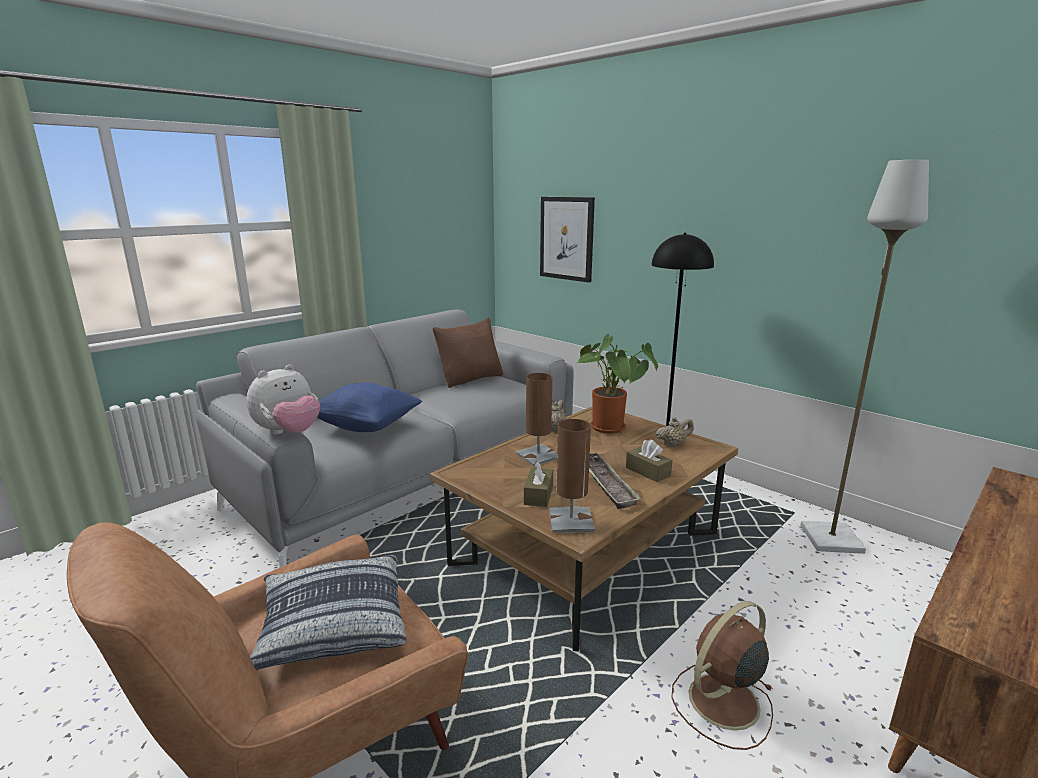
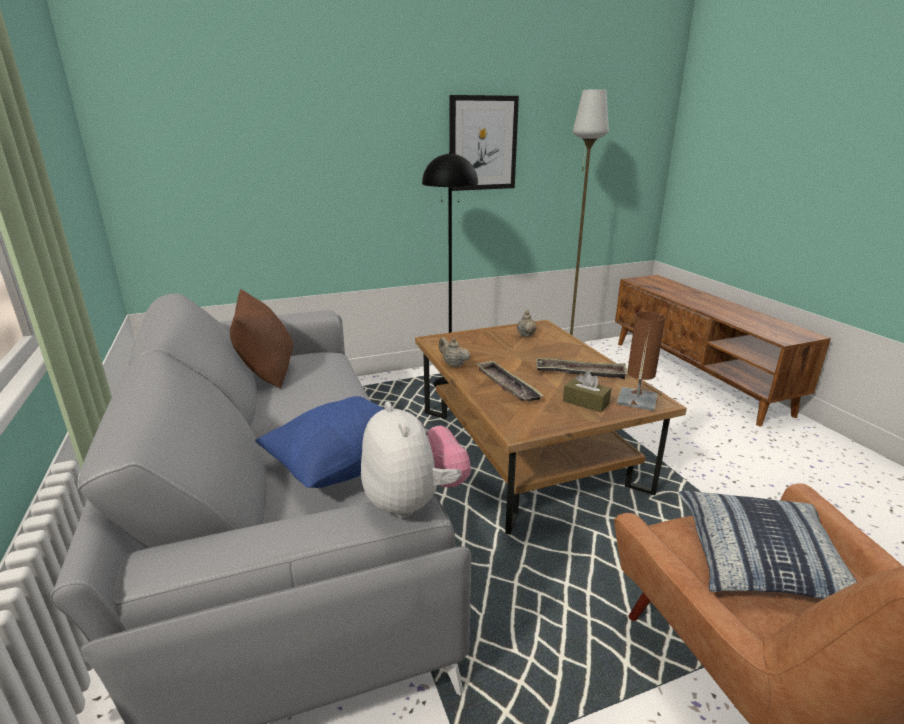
camera: 65 degrees left, 5 degrees up
(538, 455) = (507, 385): brown table lamp -> tray
(567, 238) = (247, 174): picture -> picture (482, 143)
(611, 428) = (475, 345): potted plant -> none
(648, 471) = (567, 354): brown tissue box -> none
(721, 702) = (711, 454): brown fan -> none

